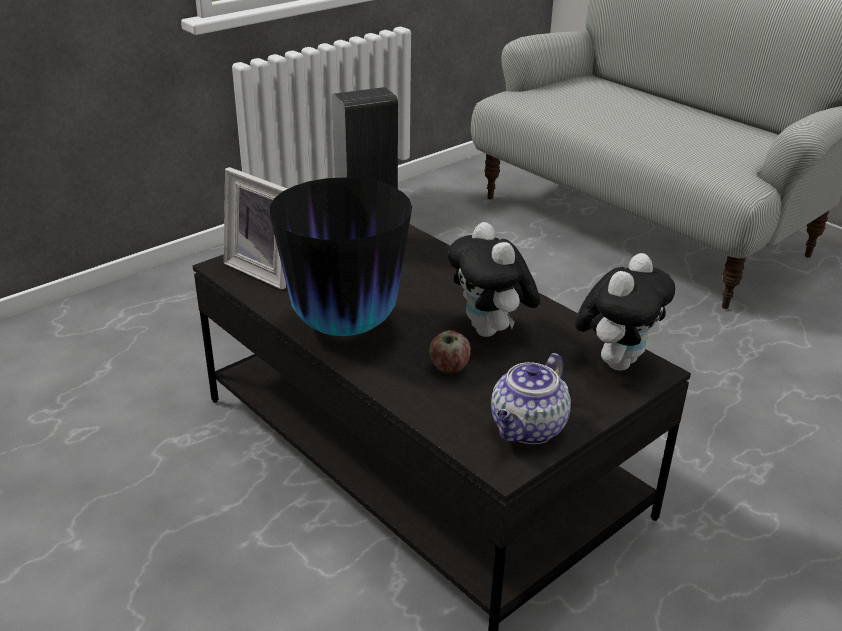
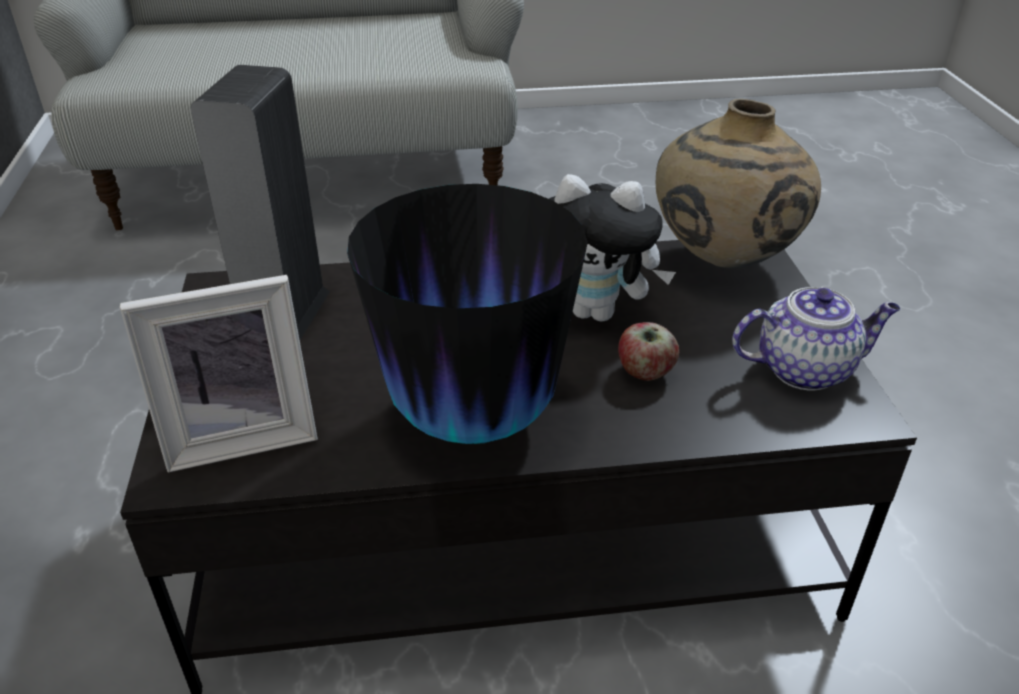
camera: 55 degrees left, 5 degrees up
(528, 429) = (806, 369): teapot -> teapot turned 75 degrees counterclockwise
(616, 361) = (722, 262): plush toy -> beige vase

